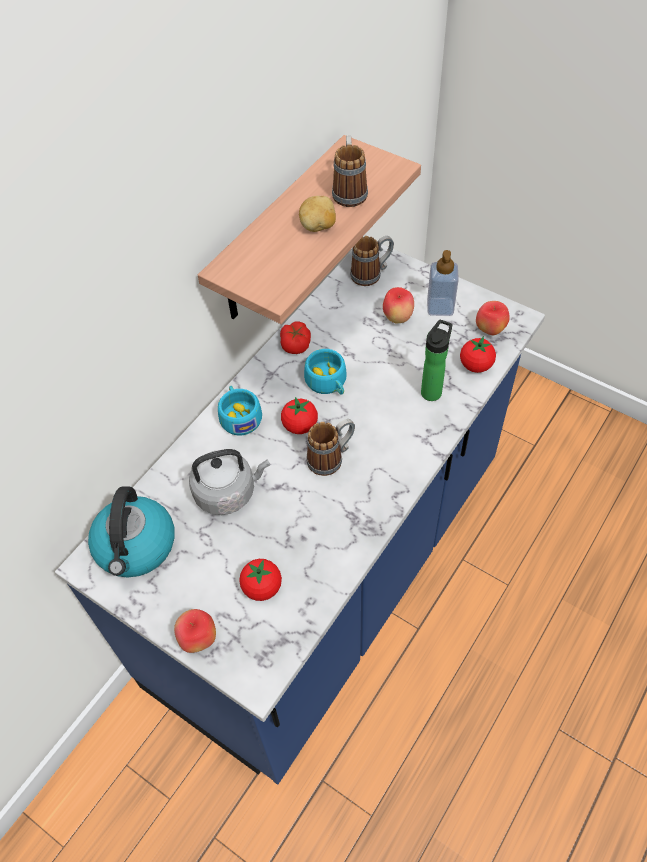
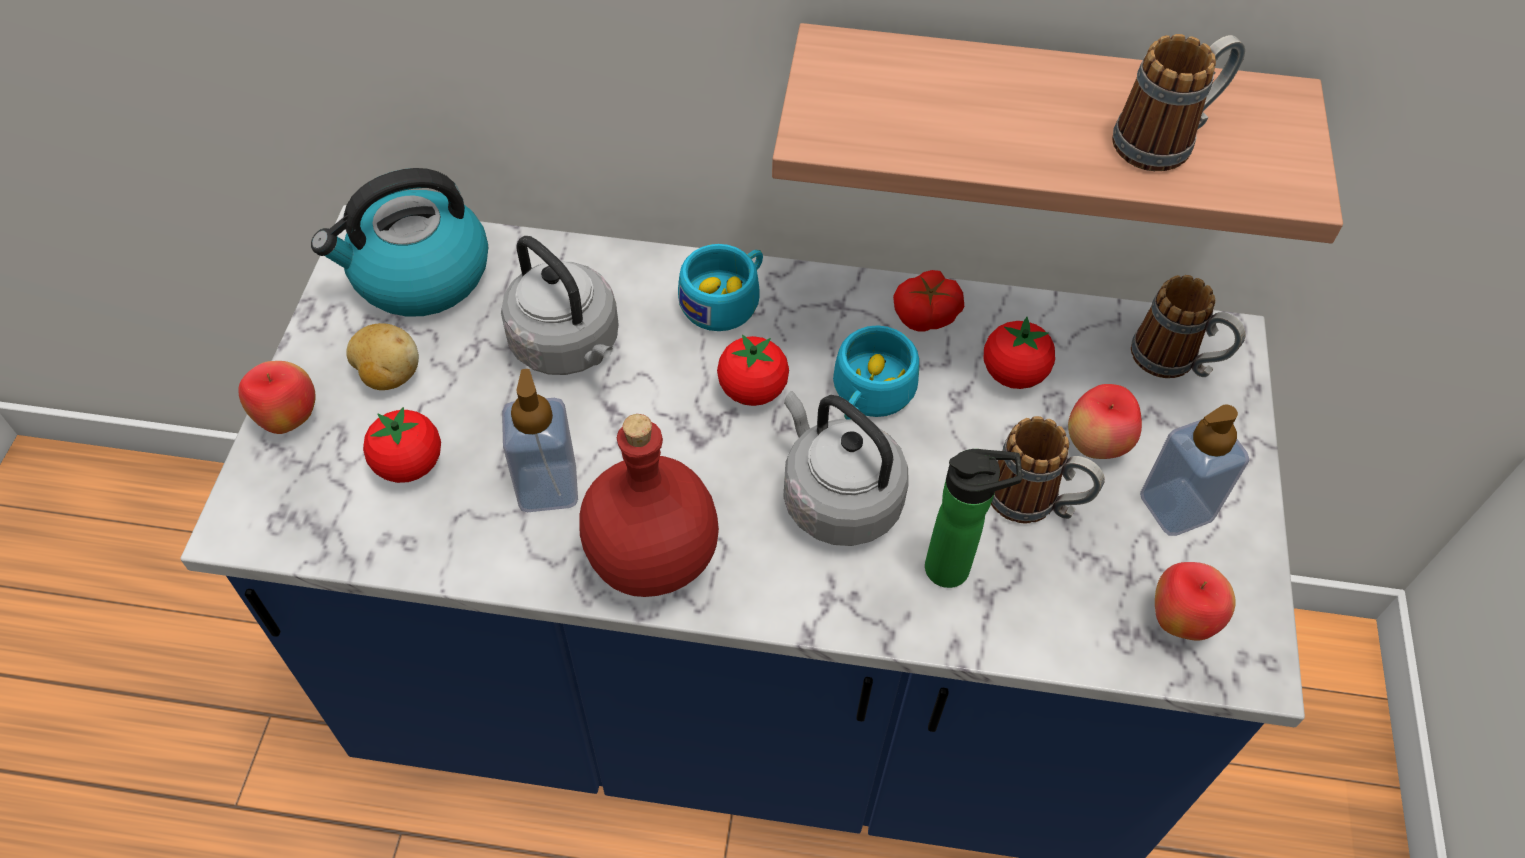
camera: 60 degrees right, 0 degrees up
(310, 529) = (548, 487): none -> soap dispenser
(318, 227) = (1030, 131): potato -> potato (388, 375)
(331, 458) = (709, 462): mug -> mug (1035, 503)
(371, 500) = (649, 557): none -> red bottle
(377, 417) = (837, 498): none -> grey kettle
(476, 365) = (1067, 625): tomato -> tomato (1013, 374)

